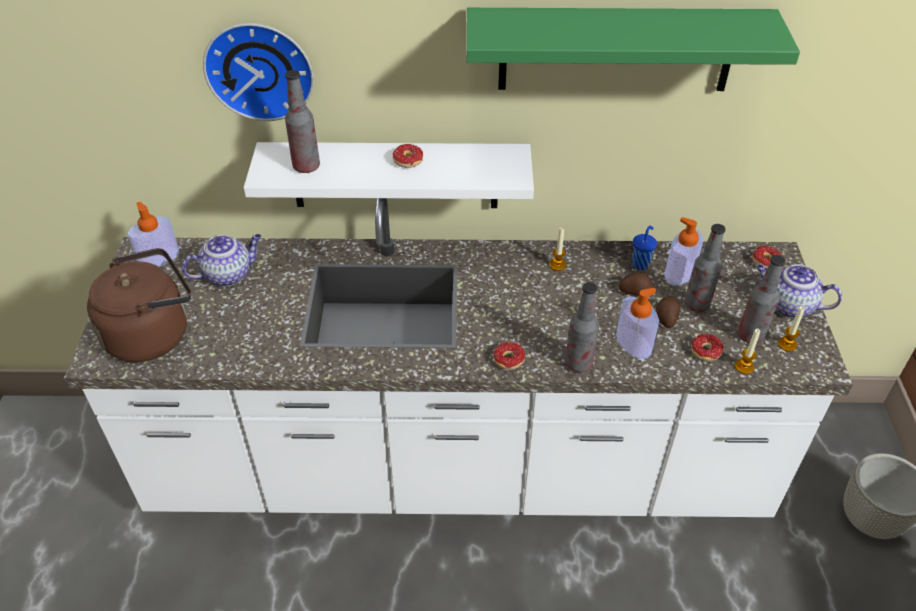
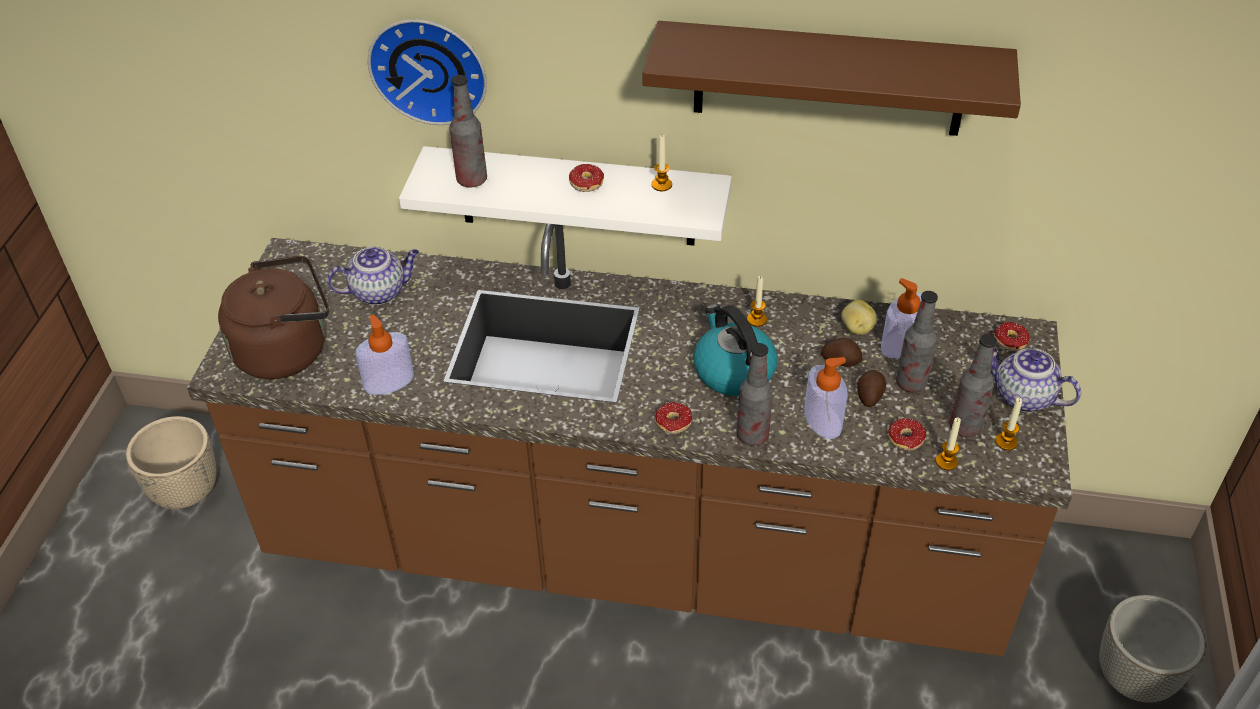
camera: 10 degrees right, 0 degrees up
(66, 465) = (187, 491): none -> beige planter
(159, 258) = (307, 266): soap dispenser -> soap dispenser (389, 381)
(458, 469) = (633, 553): white counter -> brown counter
(473, 156) = (661, 185): none -> candle
(548, 310) = (732, 371): none -> kettle
(616, 49) = (829, 79): green shelf -> brown shelf
(640, 264) = (856, 328): blue cup -> potato

